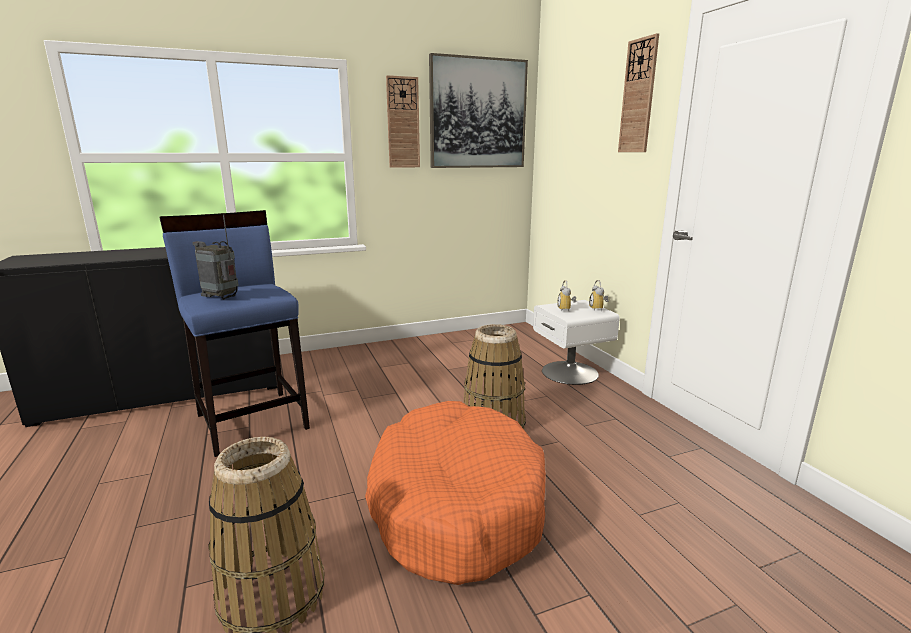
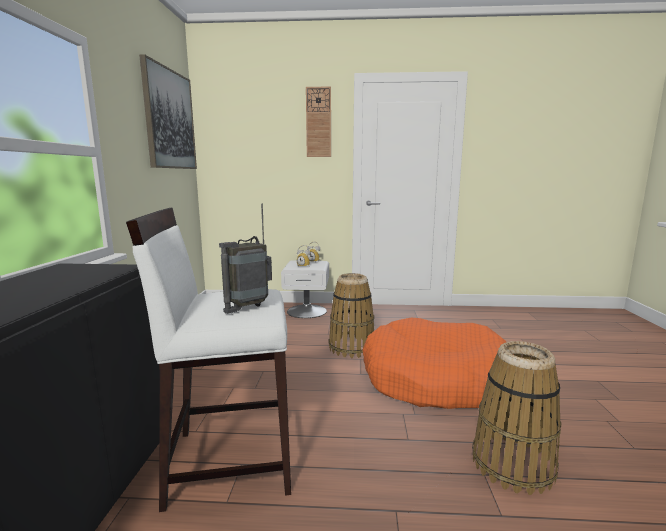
camera: 65 degrees left, 5 degrees down
(253, 420) = (229, 460): blue stool -> white stool
(403, 123) = (130, 119): wall clock -> none

